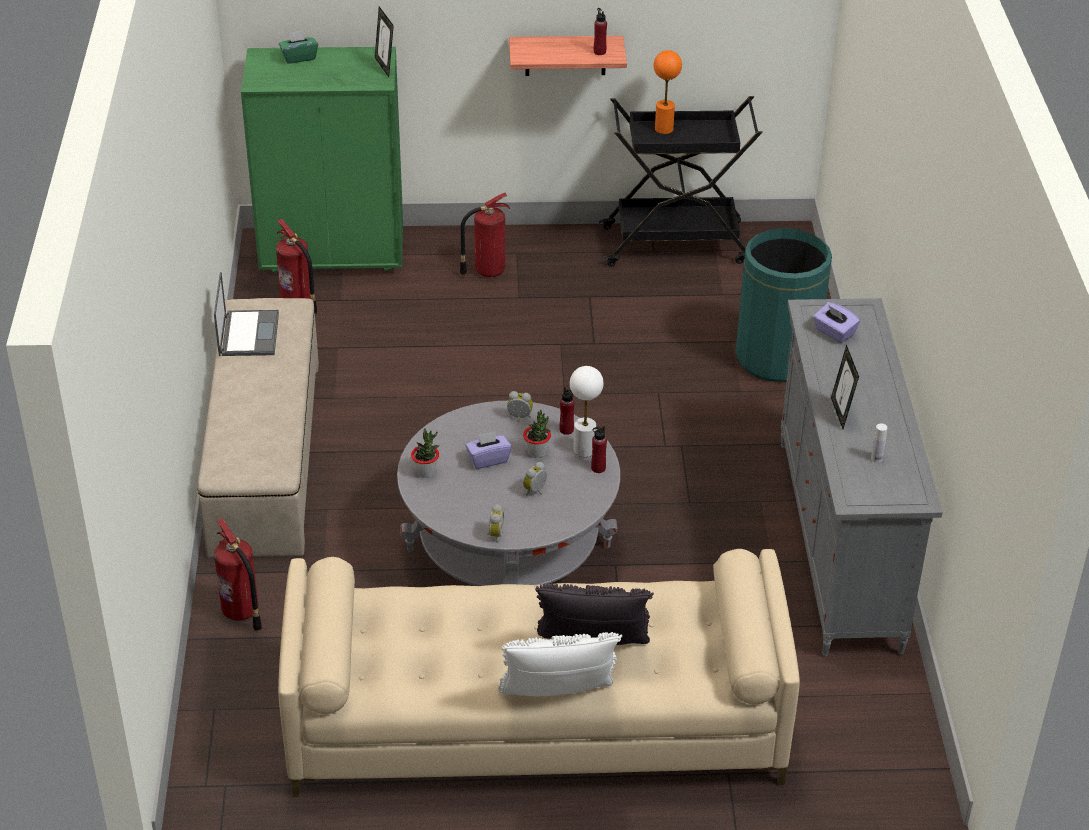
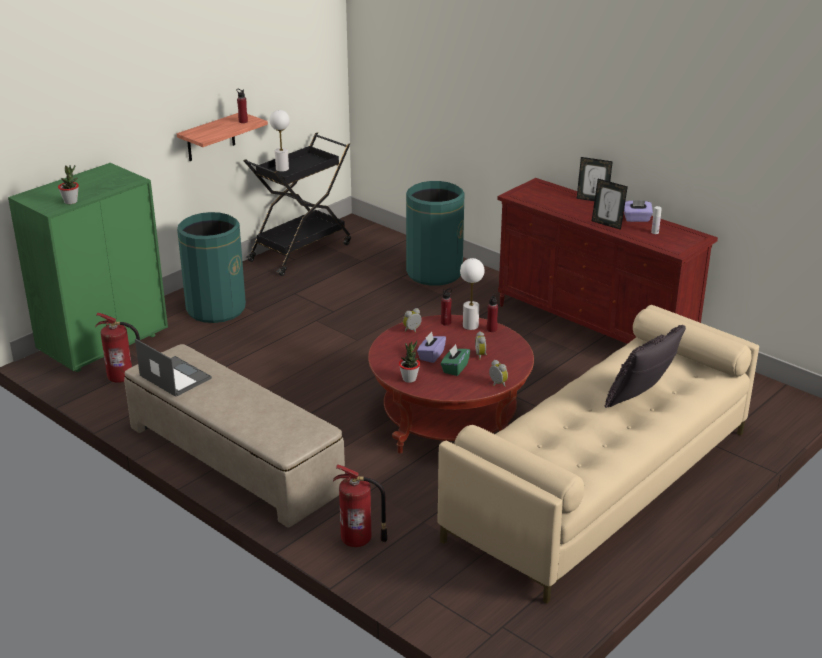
camera: 45 degrees left, 10 degrees down
(299, 57) = (55, 188): green tissue box -> green tissue box (455, 368)
(385, 66) = (122, 172): picture frame -> picture frame (592, 199)
(487, 271) = (216, 309): fire extinguisher -> green trash can
(508, 547) = (449, 420): grey coffee table -> red coffee table
(537, 452) = (449, 339): potted plant -> potted plant (71, 201)
(557, 700) = (666, 427): white pillow -> none
(664, 129) = (282, 169): orange table lamp -> white table lamp
(834, 332) = (543, 198): purple tissue box -> purple tissue box (636, 219)
(839, 544) = (594, 329): grey dresser -> red dresser

